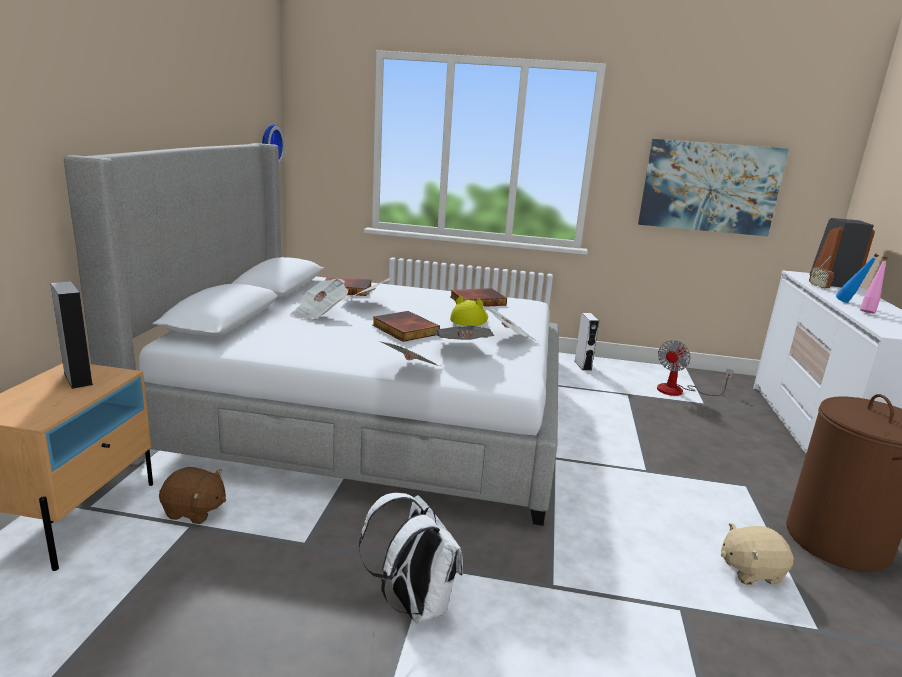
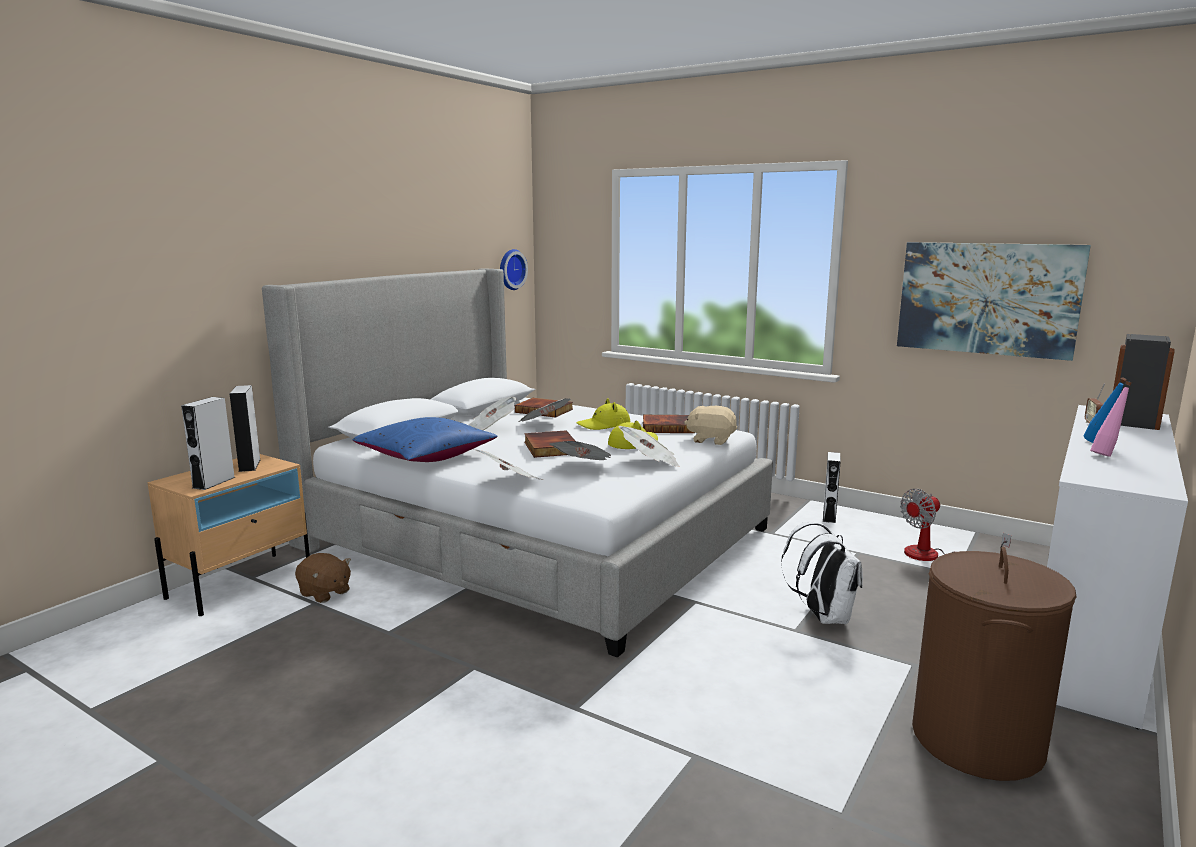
camera: 25 degrees right, 5 degrees down
(54, 407) = (214, 482): none -> grey speaker
(289, 349) = (426, 456): none -> blue pillow
(413, 604) = (435, 694): white backpack -> white backpack (823, 616)
(420, 301) = (604, 425): none -> yellow hat
(750, 570) = (818, 743): beige plush toy -> beige plush toy (711, 440)

